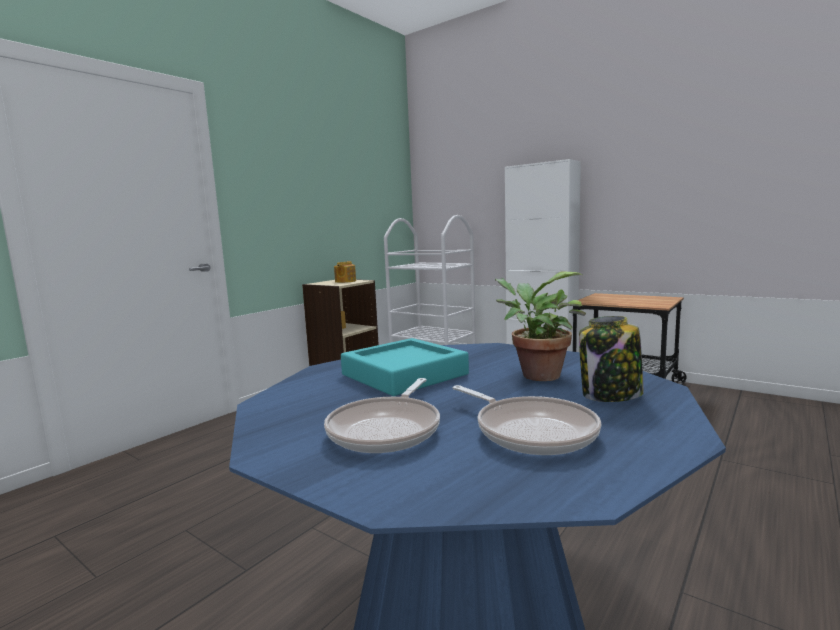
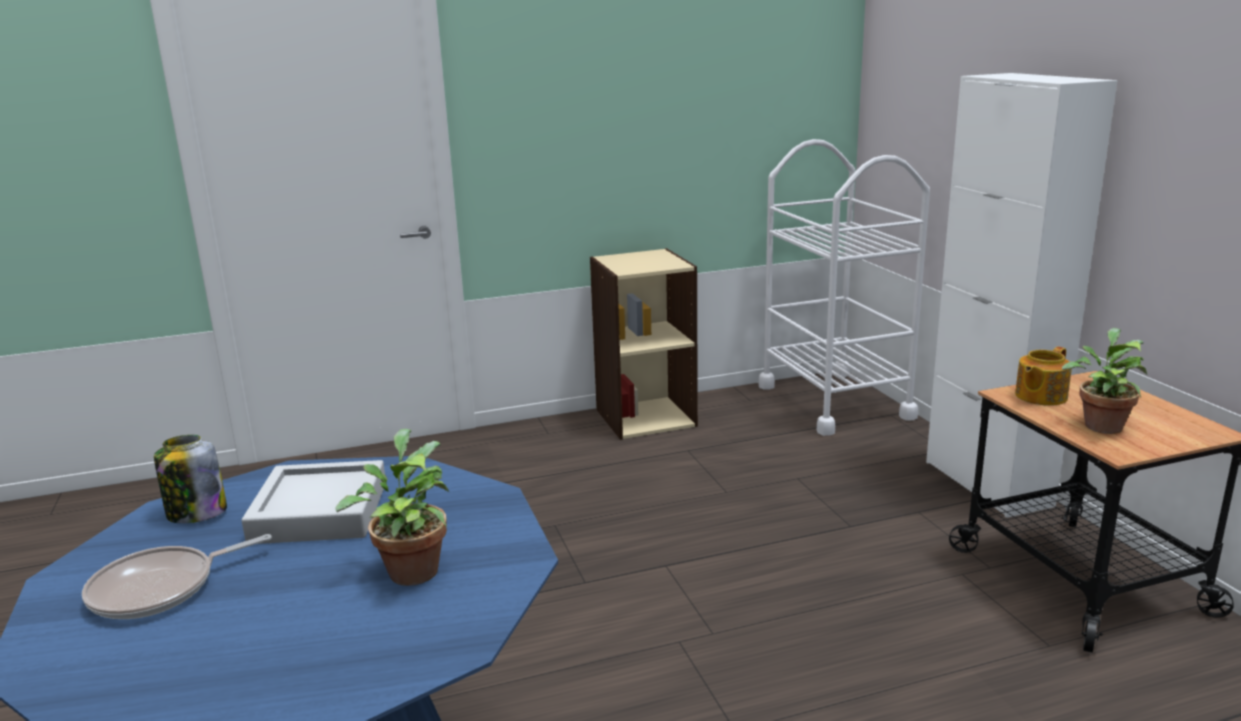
camera: 35 degrees right, 10 degrees up
(345, 281) = (652, 261): teapot -> teapot (1039, 396)
(404, 374) = (320, 512): turquoise tray -> grey tray
(530, 431) = (230, 646): frying pan -> none
(610, 395) = (391, 635): jar -> jar (196, 513)
(635, 302) = (1101, 424): none -> potted plant

